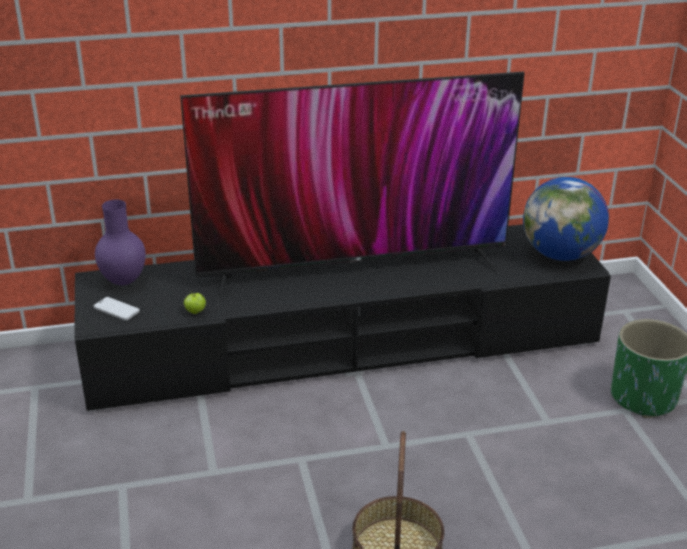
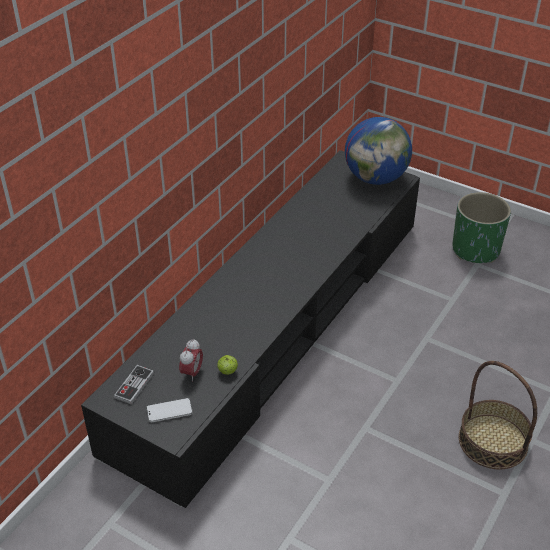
camera: 45 degrees left, 10 degrees up
(123, 282) = (134, 385): purple vase -> game controller
(171, 297) = (192, 373): none -> alarm clock
(353, 268) = (274, 265): television -> none

